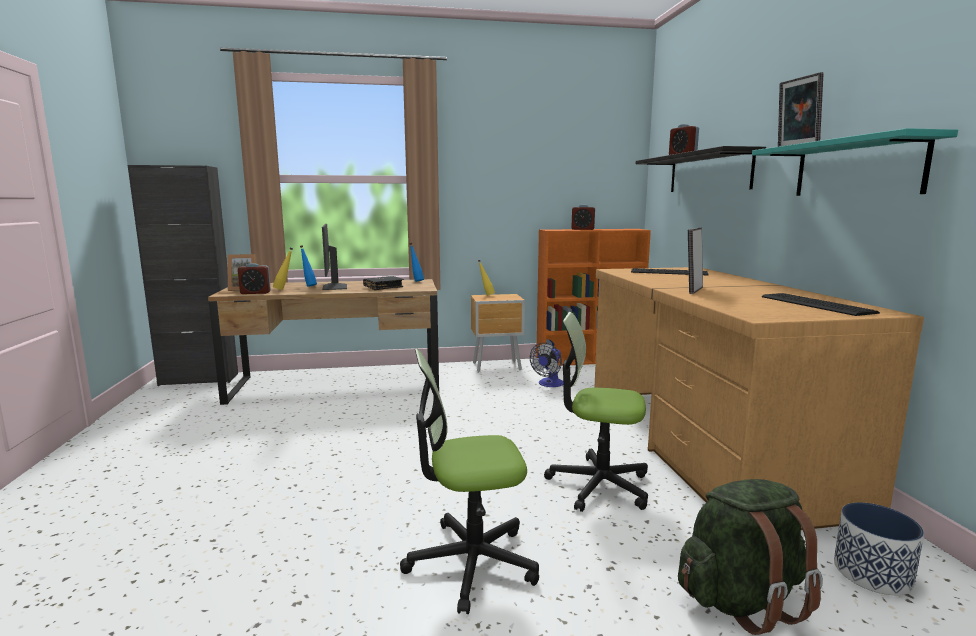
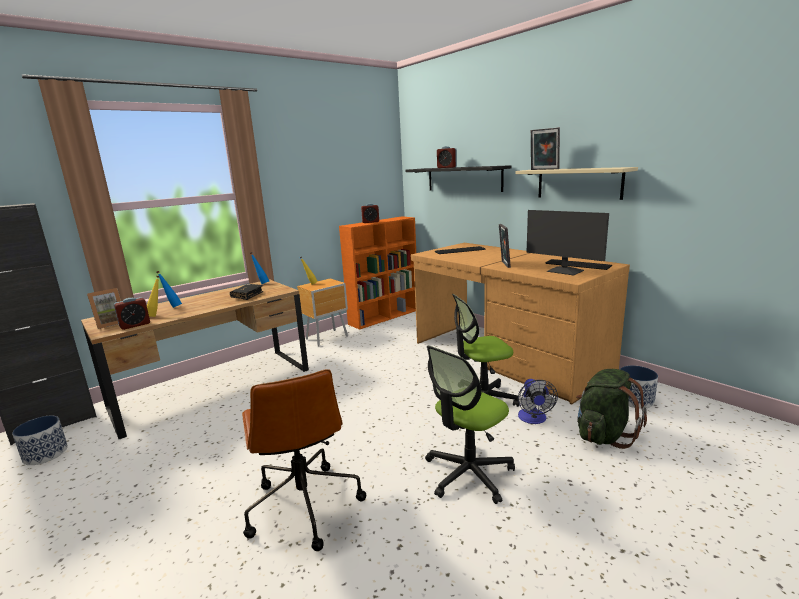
camera: 30 degrees left, 5 degrees up
(166, 399) = (45, 454): none -> planter
(271, 517) = (304, 505): none -> brown office chair
(333, 287) = (201, 304): monitor -> monitor (565, 271)
(549, 384) = (379, 342): fan -> fan (533, 419)
(856, 168) = (578, 183): turquoise shelf -> beige shelf

